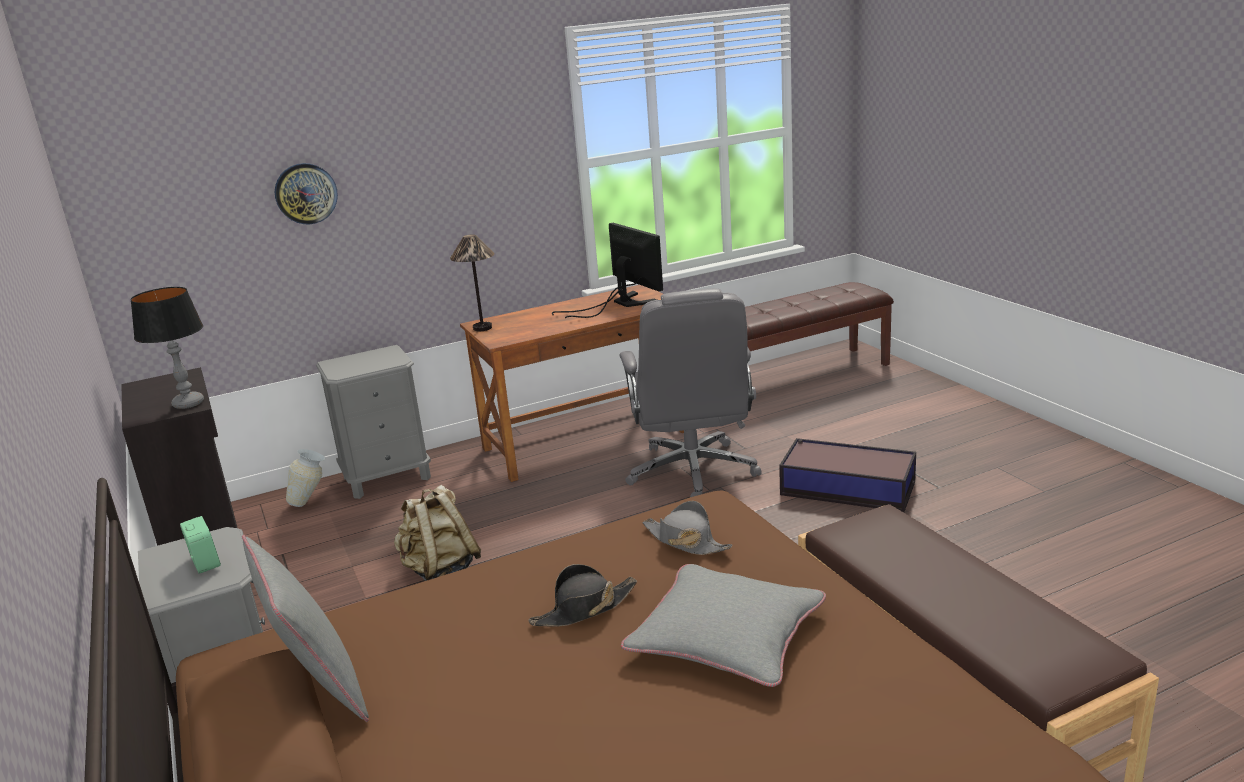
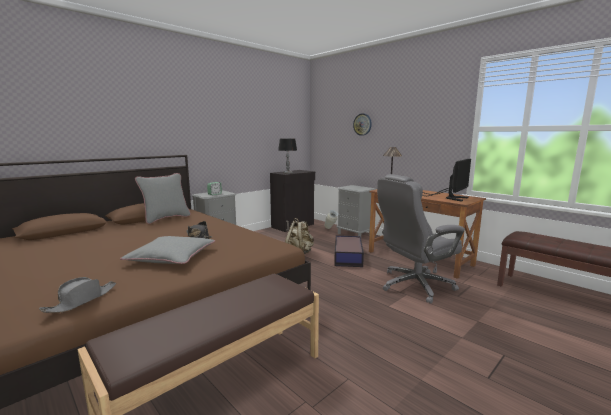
camera: 70 degrees right, 10 degrees down
(685, 541) = (247, 245): grey hat -> grey hat (82, 300)
(846, 487) = (444, 334): storage box -> storage box (348, 256)

